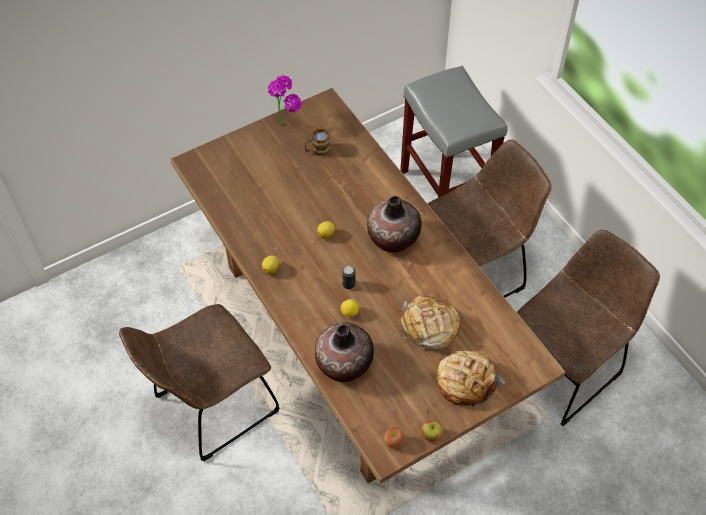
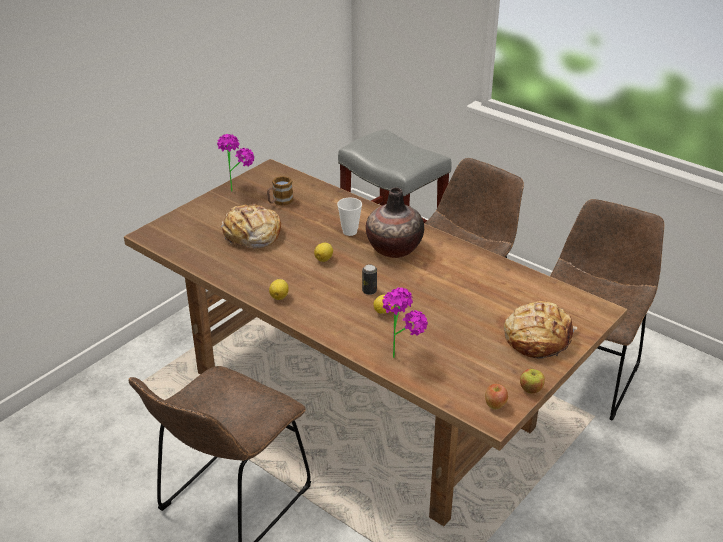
camera: 20 degrees left, 20 degrees down
(344, 363) = (401, 353): vase -> potted plant
(363, 206) = (349, 232): none -> cup
(429, 328) = (472, 306): bread -> bread (251, 235)

